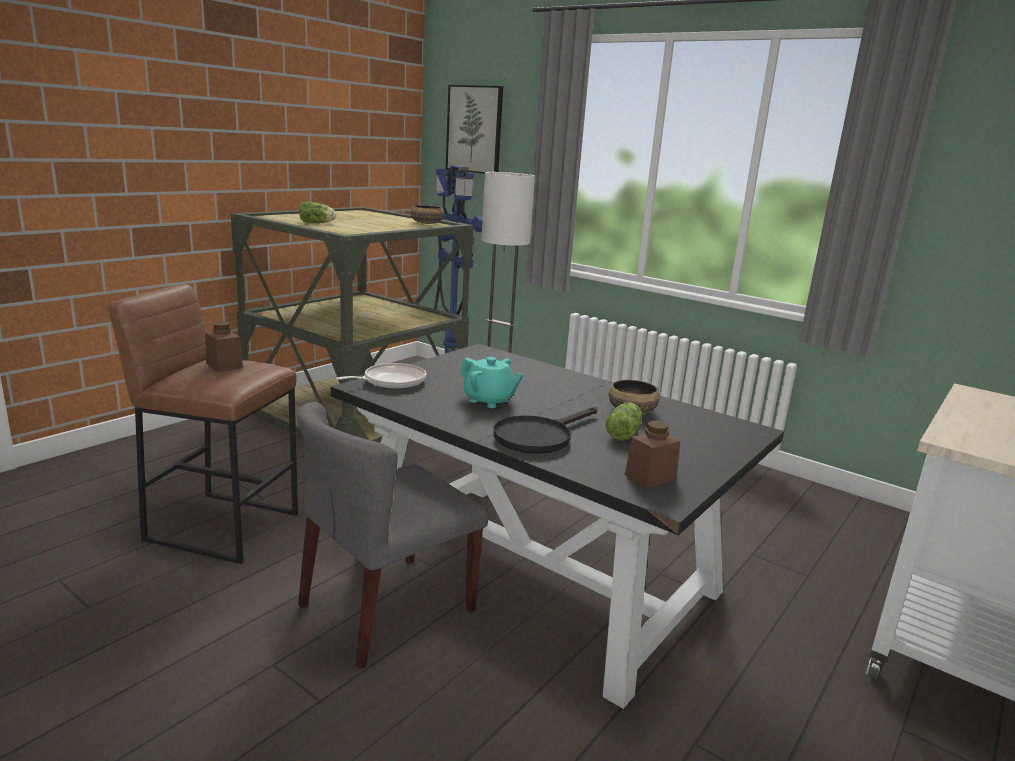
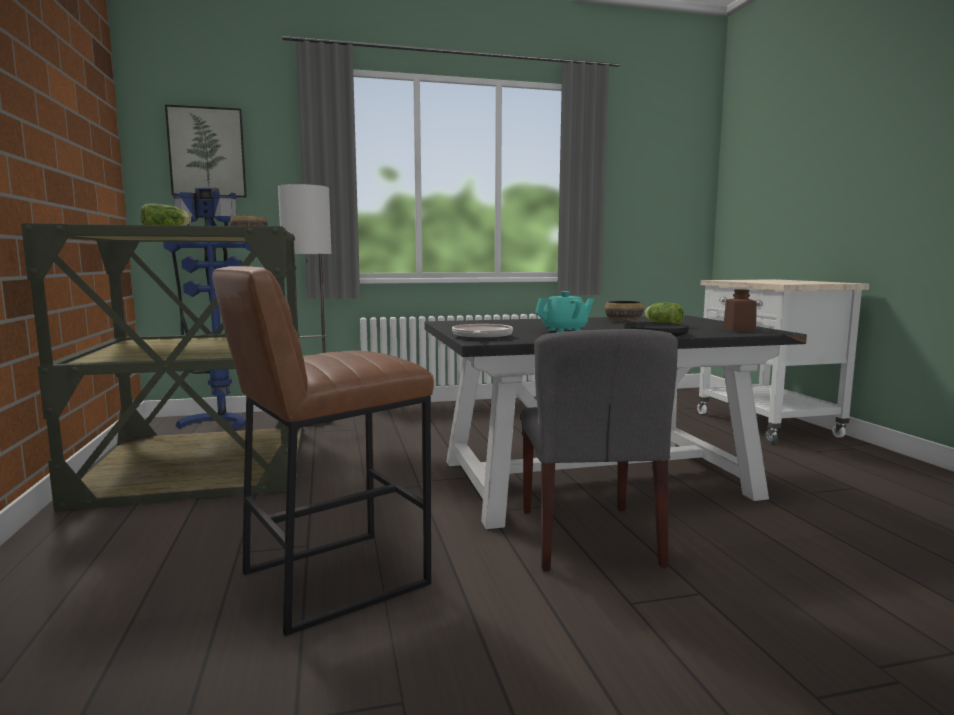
camera: 50 degrees left, 10 degrees down
(224, 365) = (341, 353): brown jar -> none

